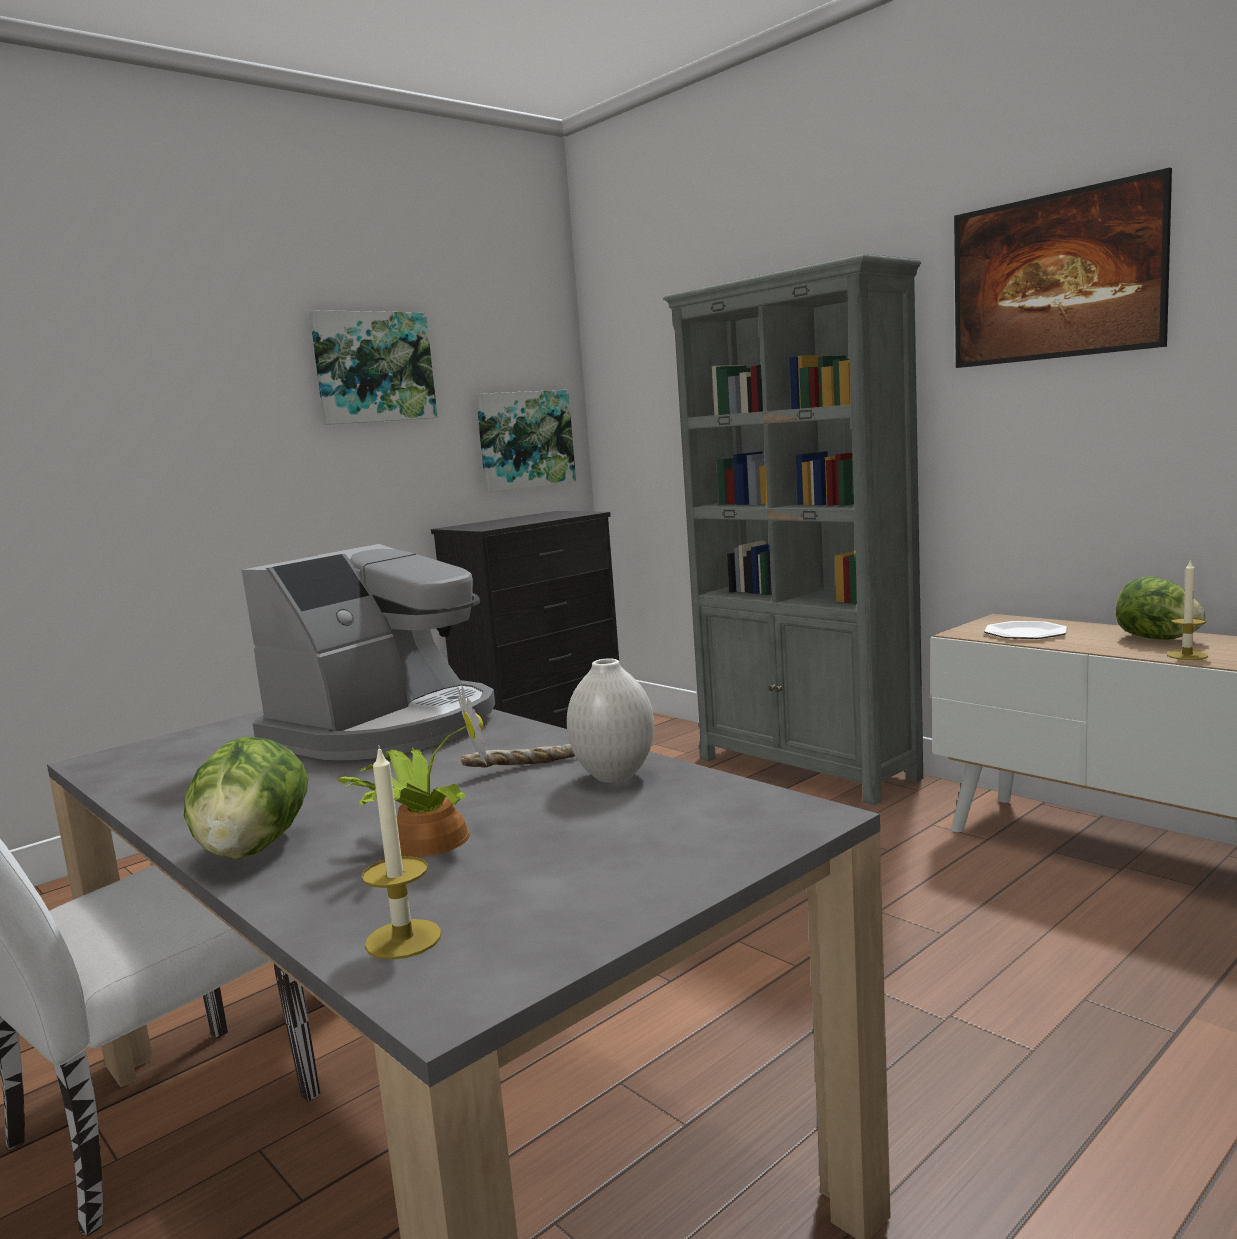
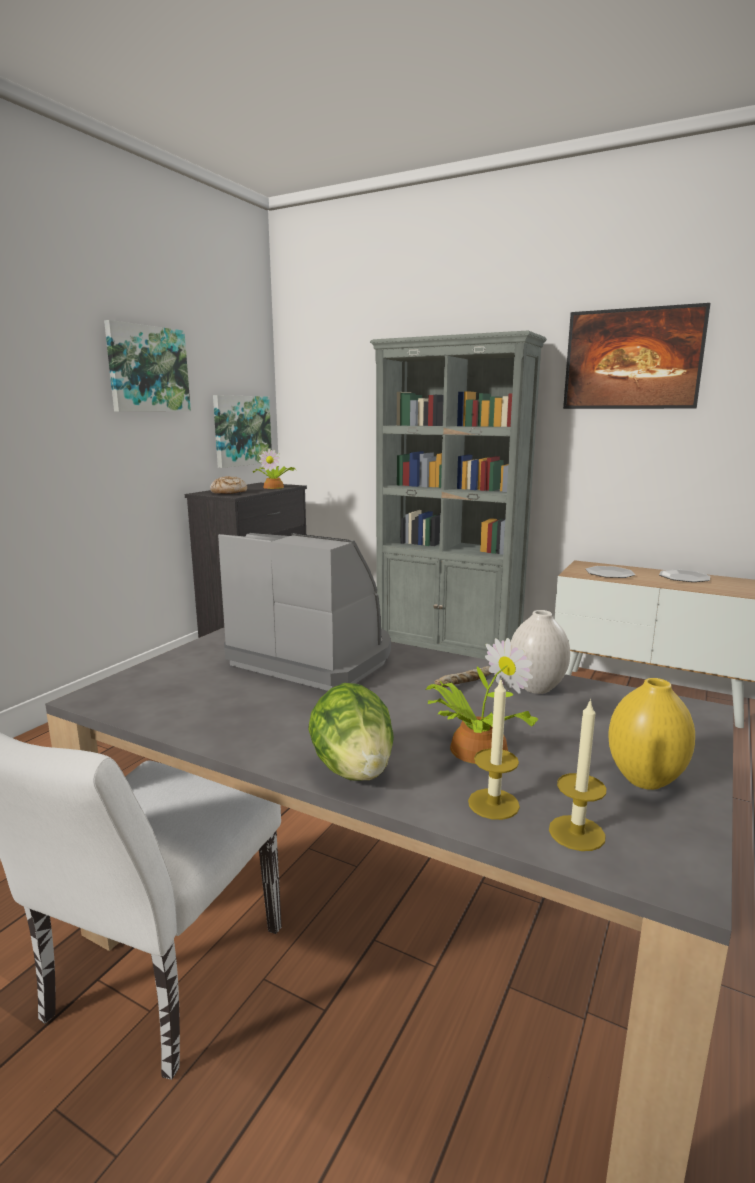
camera: 20 degrees left, 5 degrees up
(387, 728) = (314, 657): coffee machine -> coffee machine turned 75 degrees counterclockwise
(487, 525) = (228, 492): none -> bread
(561, 516) = (274, 487): none -> potted plant
(588, 892) = (645, 780): none -> yellow vase
(1156, 639) = (684, 577): lettuce -> plate
(1187, 655) = (712, 588): candle -> candle (493, 804)

